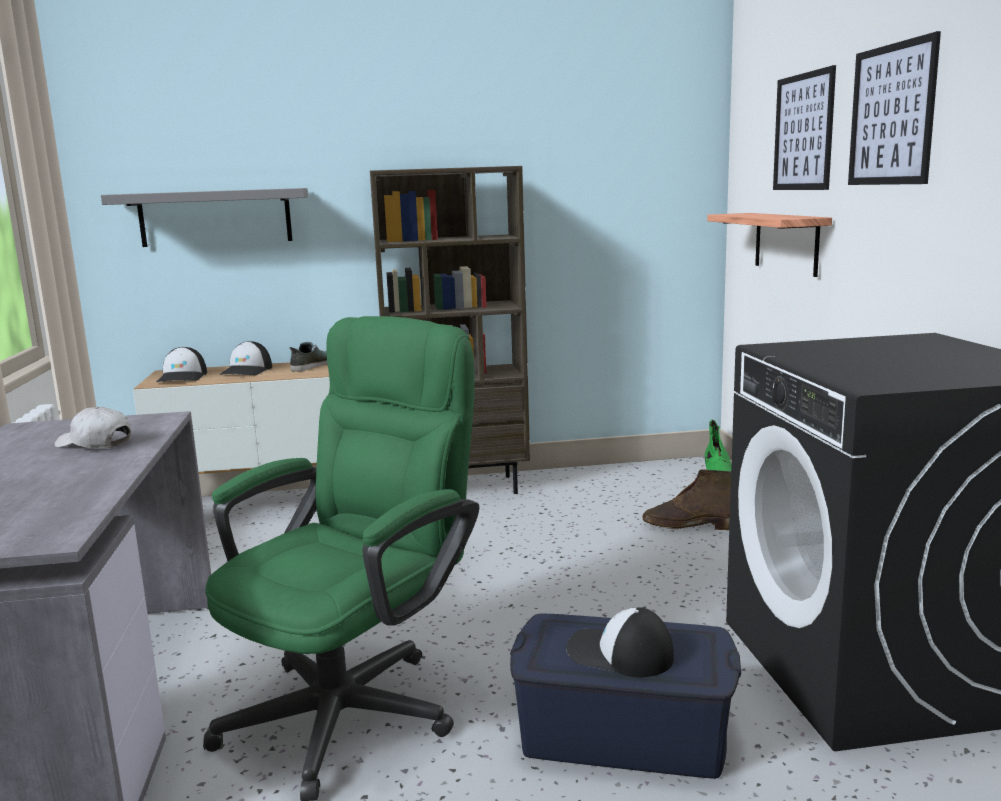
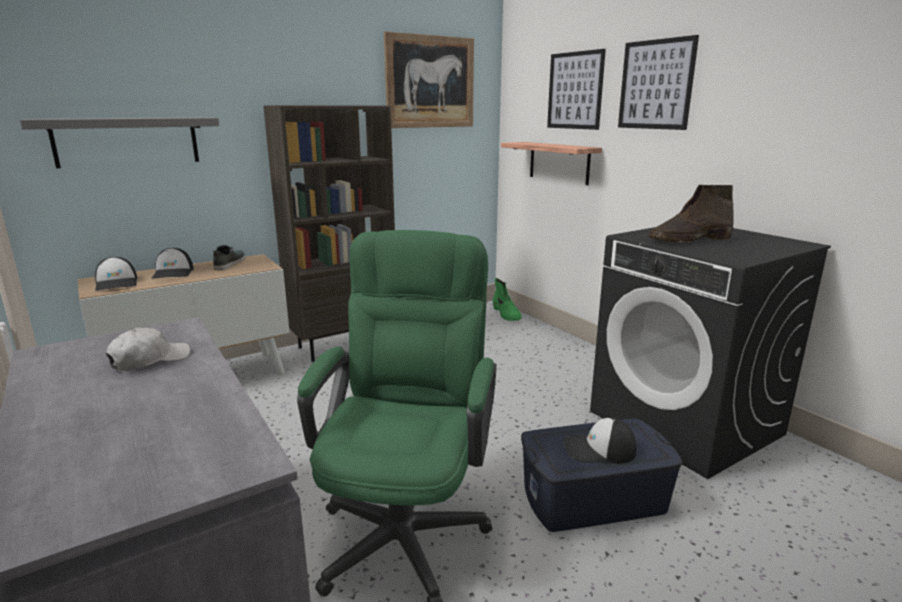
camera: 25 degrees left, 5 degrees up
(95, 444) = (150, 360): white cap -> white cap turned 135 degrees clockwise
(609, 132) = (430, 82): none -> picture
(689, 525) = (516, 350): brown boot -> brown boot (689, 240)

